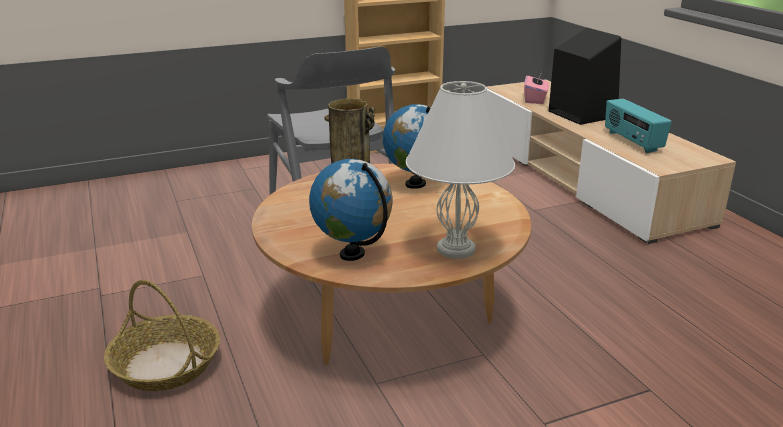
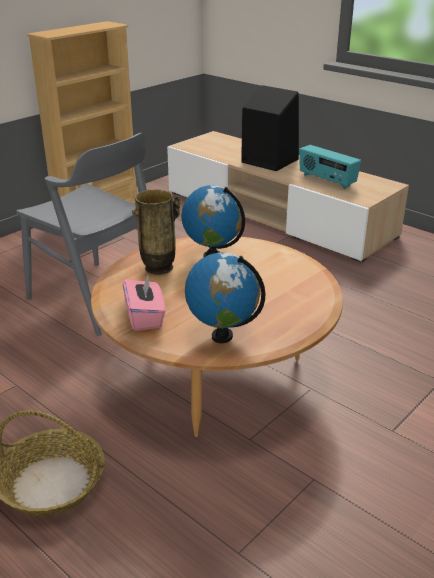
camera: 25 degrees left, 5 degrees up
(456, 248) = (298, 309): white table lamp -> none
(535, 99) = (221, 152): pink tissue box -> pink tissue box (145, 317)

